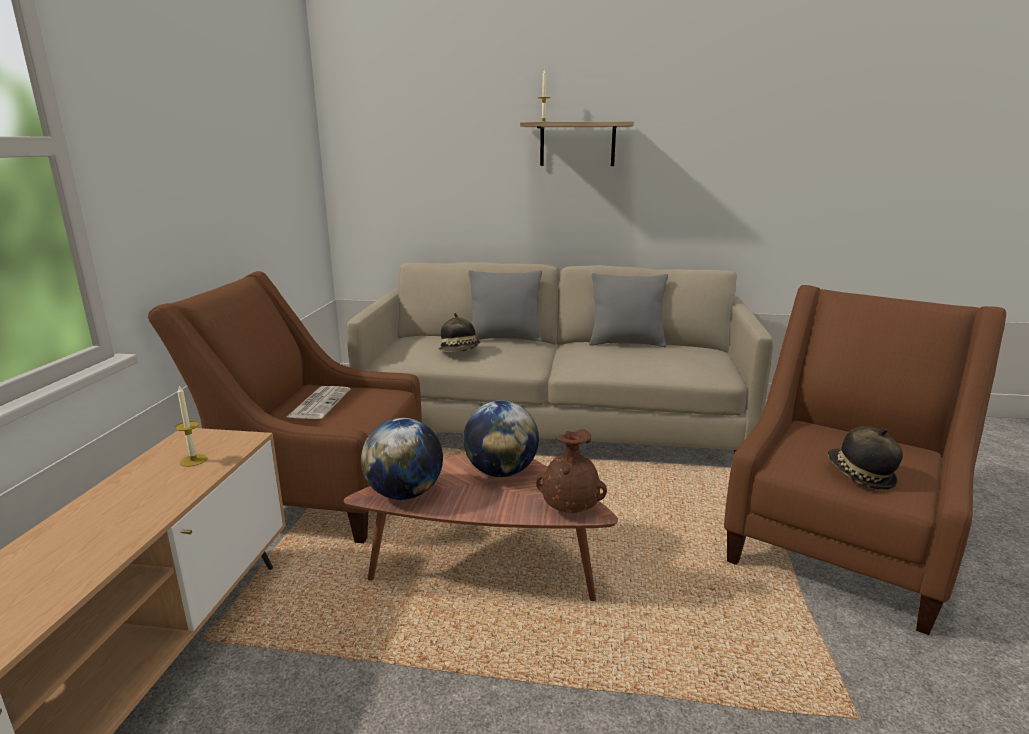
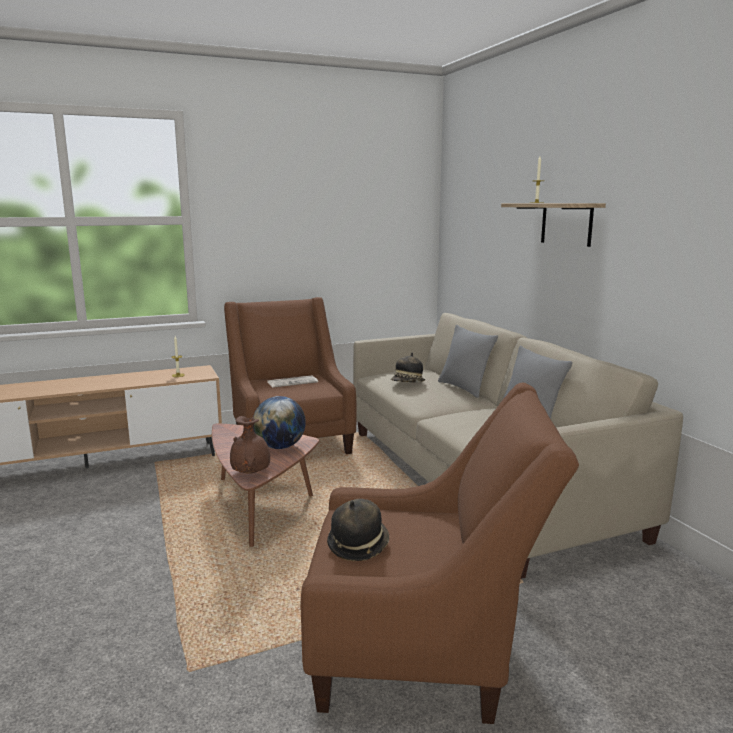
camera: 60 degrees right, 5 degrees down
(404, 494) = (232, 432): globe -> none

